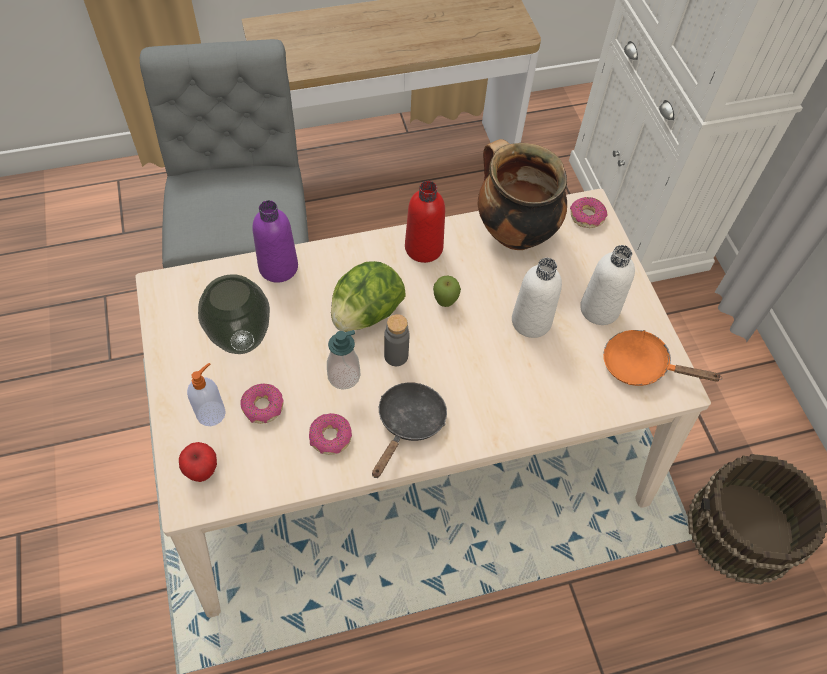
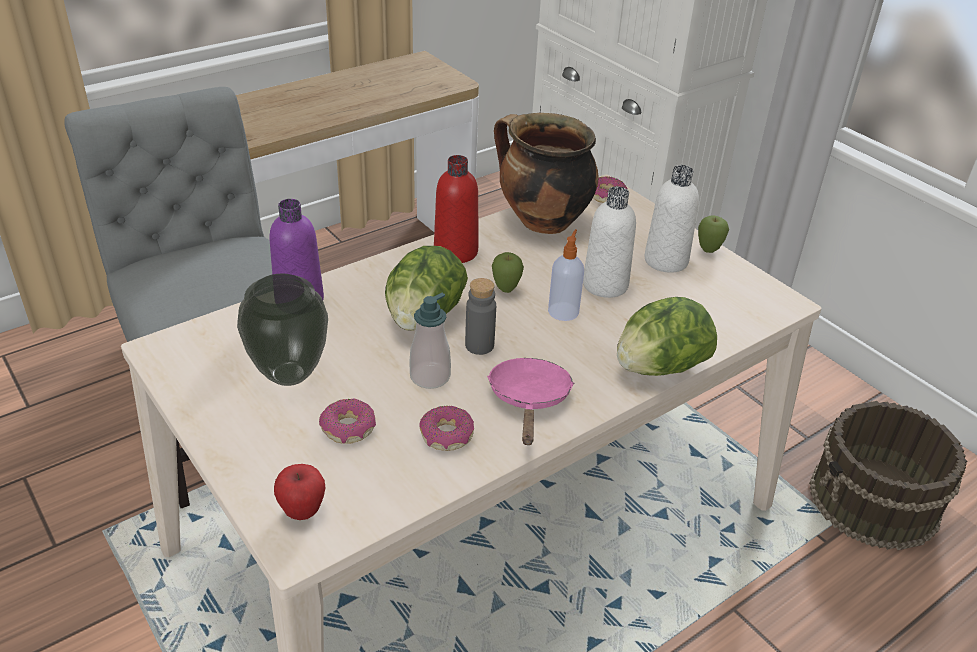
camera: 20 degrees left, 20 degrees down
(212, 413) = (286, 450): soap dispenser -> soap dispenser (563, 311)
(408, 424) = (529, 400): black frying pan -> pink frying pan
(529, 425) = (659, 368): none -> lettuce
(641, 366) = (737, 294): orange frying pan -> none
(644, 308) = (708, 251): none -> apple

